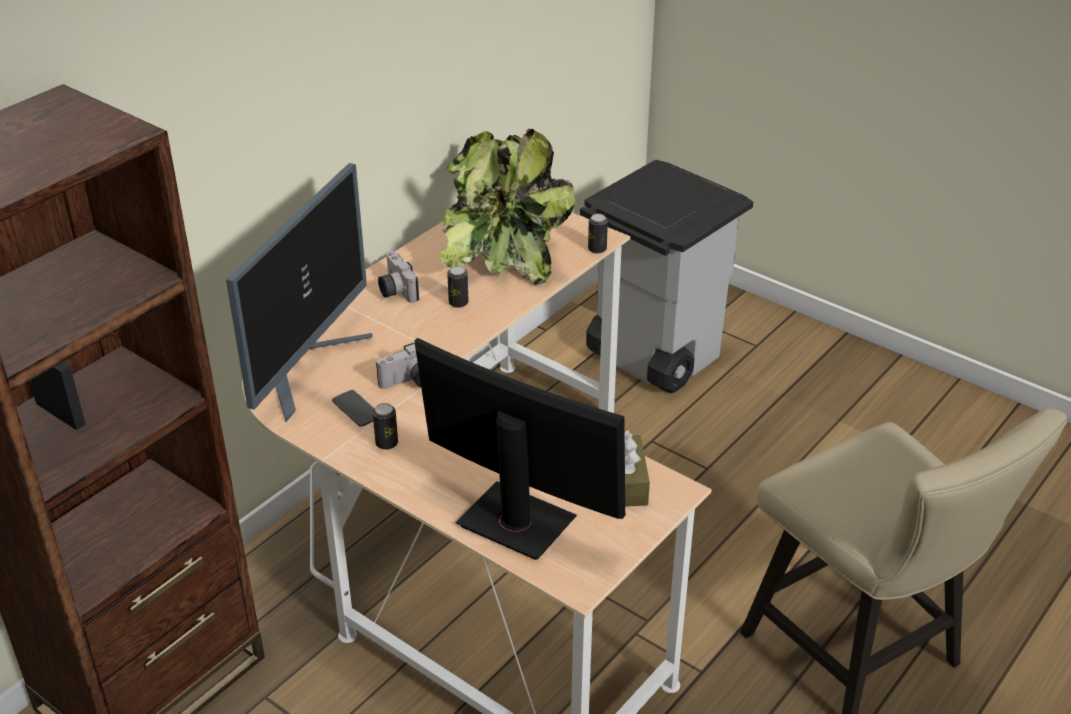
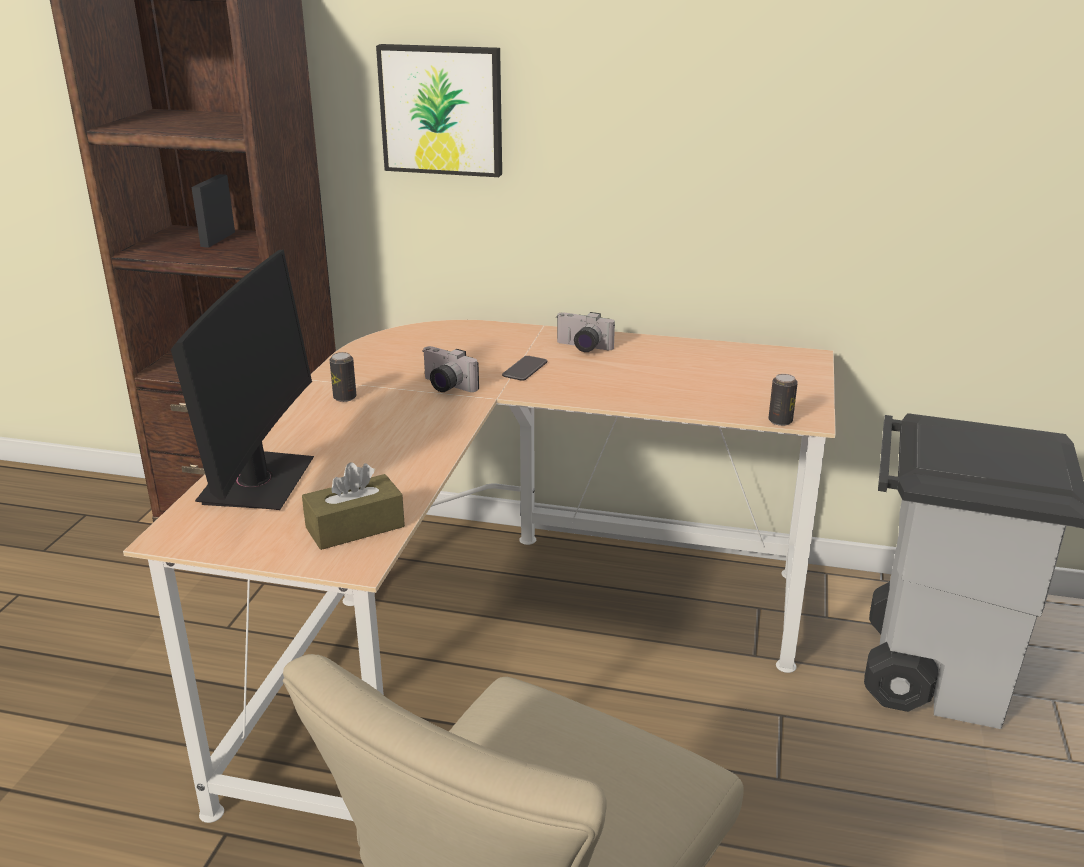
camera: 65 degrees right, 10 degrees down
(209, 150) = (442, 110): none -> picture
(306, 366) = (432, 343): monitor -> none
(356, 409) = (386, 374): phone -> phone (525, 369)
(394, 290) = (582, 348): camera -> camera turned 105 degrees counterclockwise
(458, 303) = (593, 377): can -> none
(500, 254) = (703, 377): potted plant -> none

